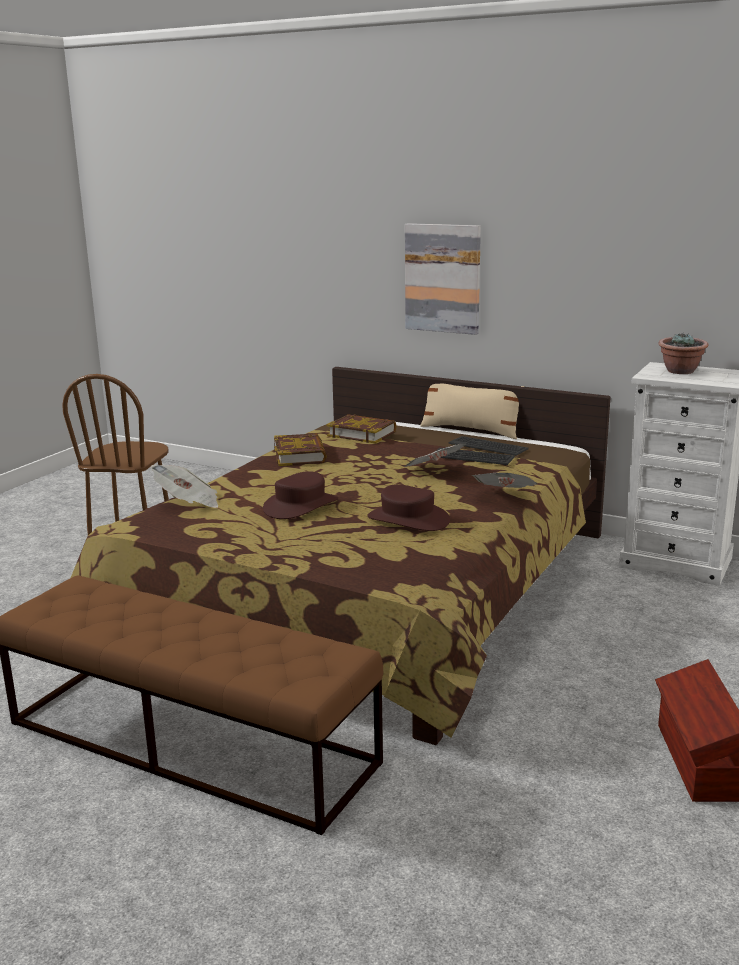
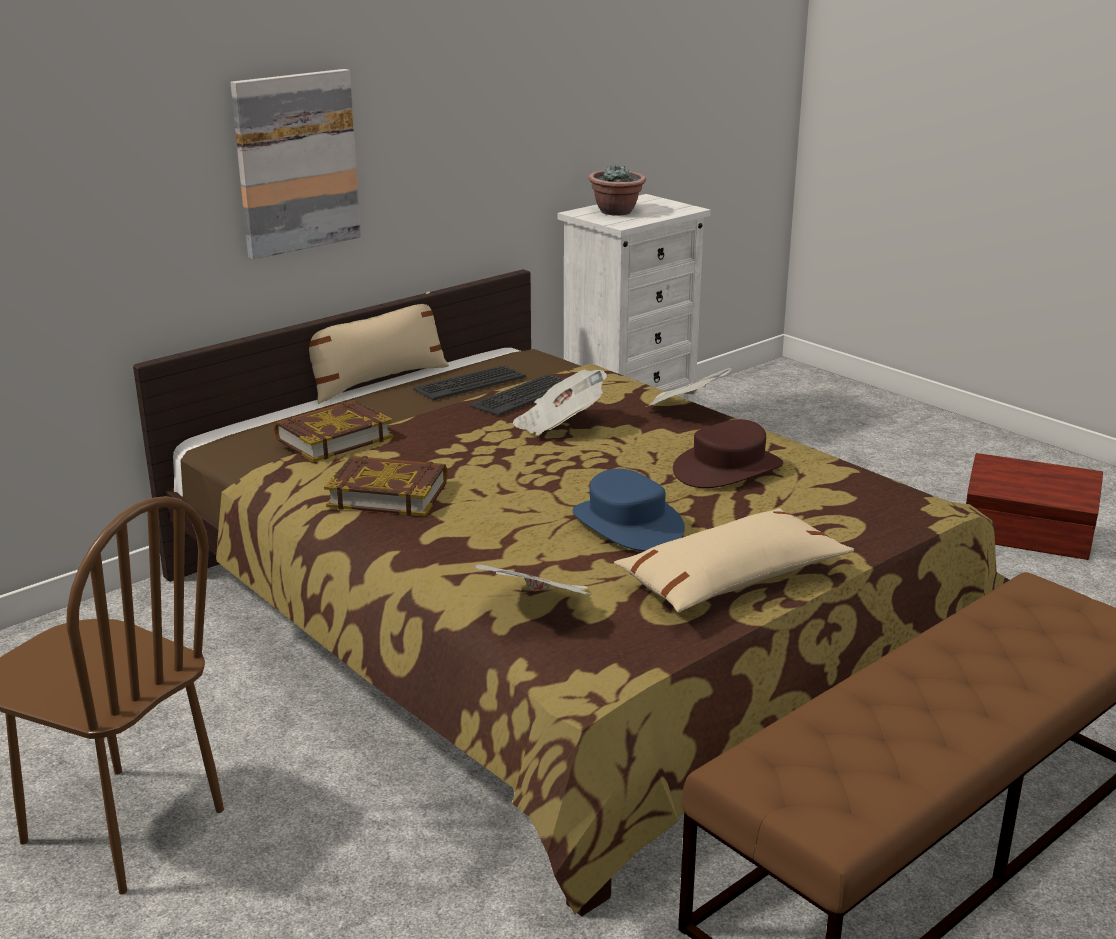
camera: 70 degrees left, 5 degrees up
(246, 538) = (731, 579): none -> beige pillow
(300, 506) = (626, 524): brown hat -> blue hat

